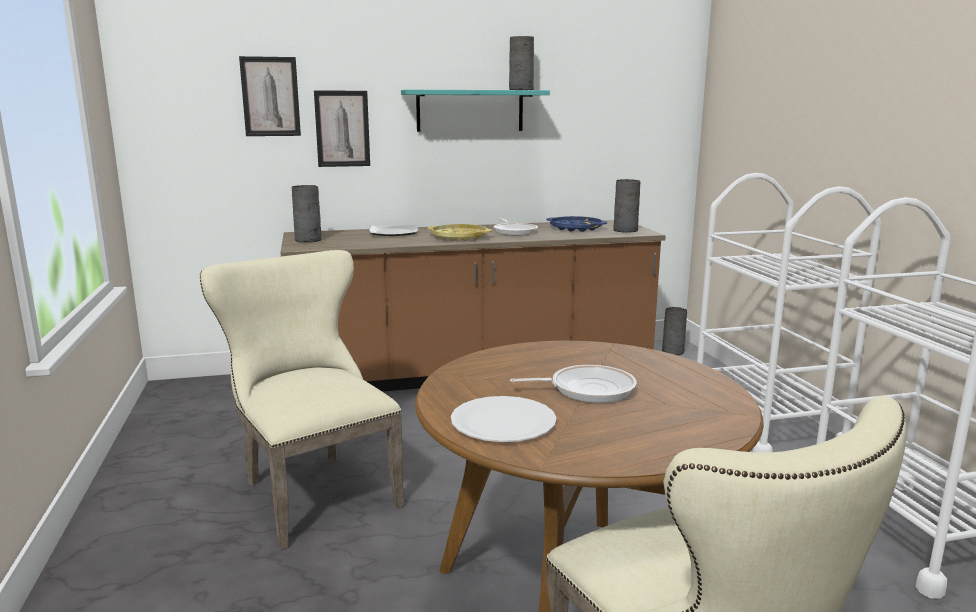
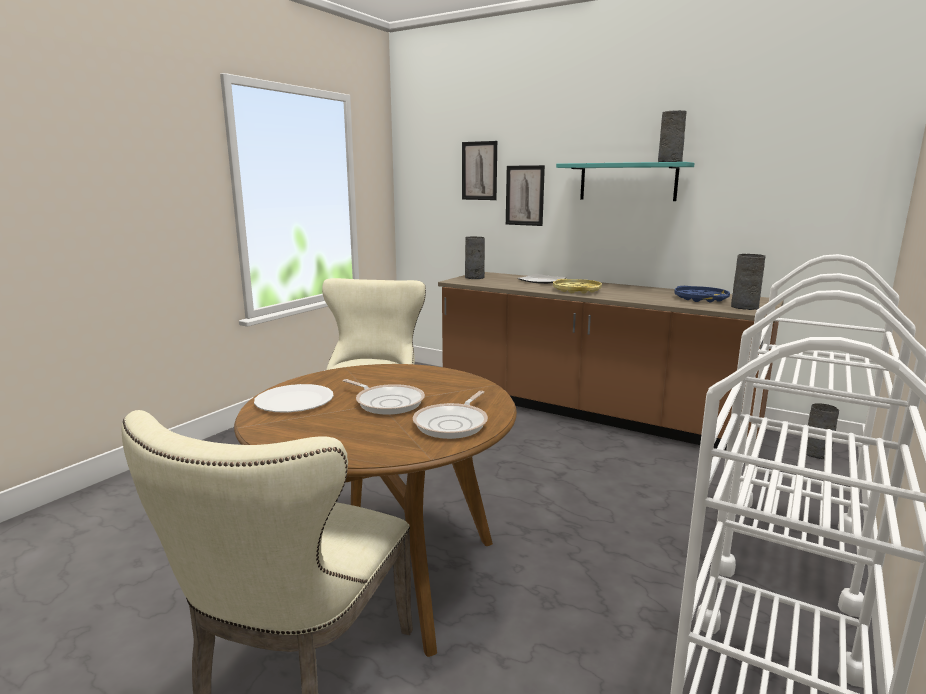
camera: 45 degrees right, 0 degrees up
(514, 231) = (635, 293): frying pan -> frying pan (453, 424)

